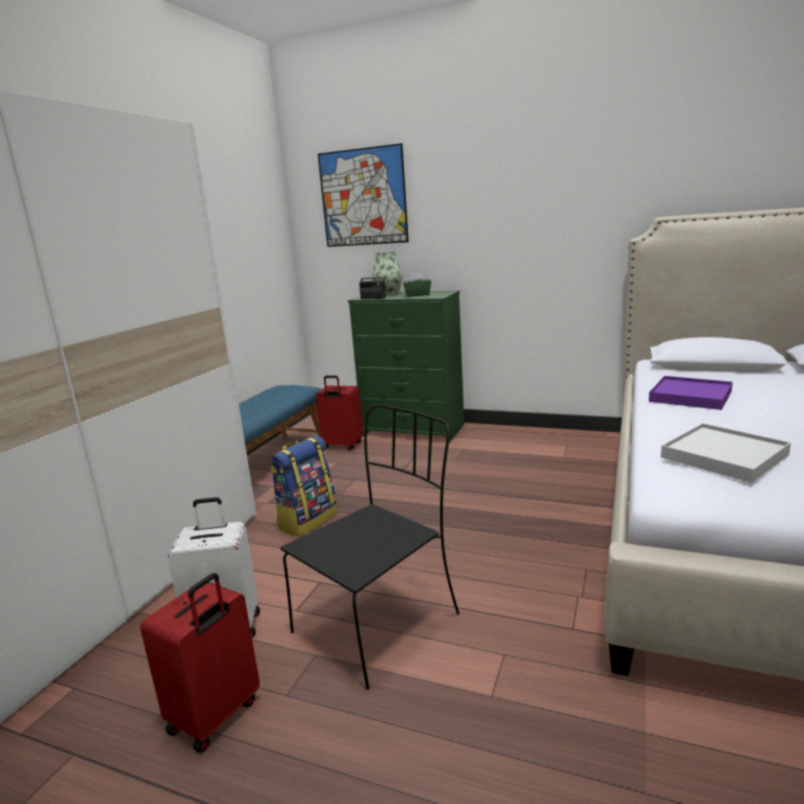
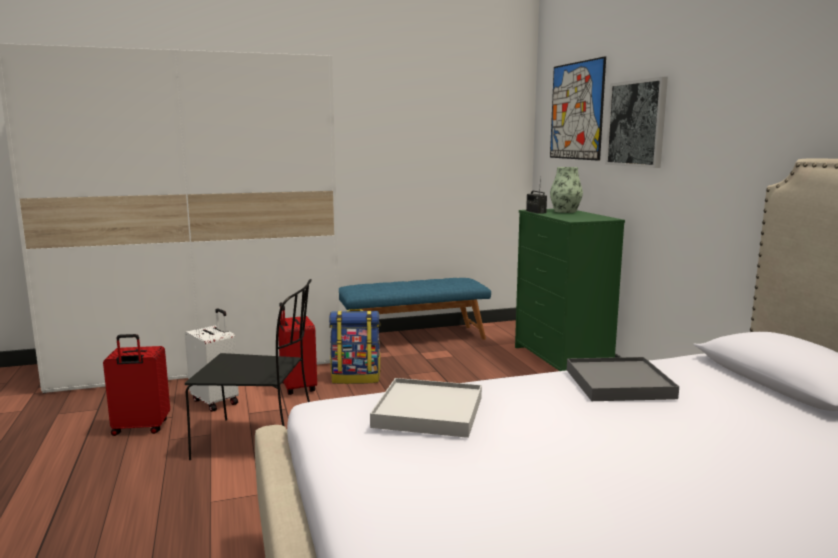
camera: 50 degrees right, 5 degrees down
(342, 446) = (484, 348): red suitcase -> red suitcase (297, 388)
(417, 295) = (573, 216): green tissue box -> none
(456, 204) = (636, 123): none -> picture
(690, 396) = (619, 383): purple tray -> grey tray

